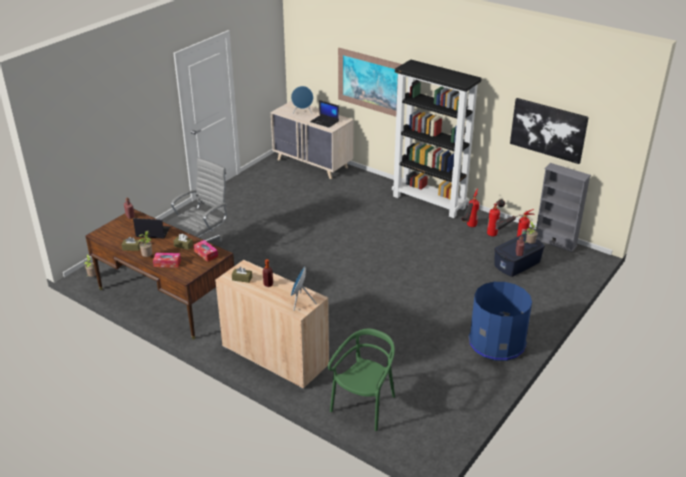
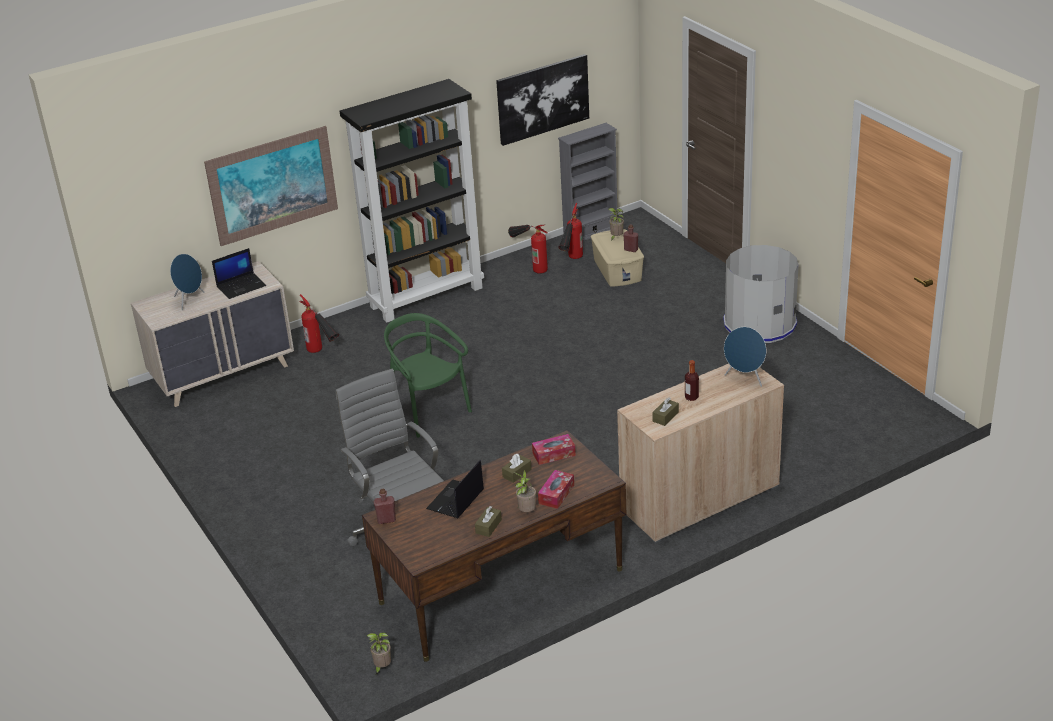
camera: 65 degrees left, 0 degrees up
(364, 405) = (829, 444): green chair -> green chair (428, 411)
(468, 229) = (517, 283): fire extinguisher -> fire extinguisher (323, 354)
(497, 342) = (759, 324): blue trash can -> grey trash can
(517, 264) = (617, 270): blue storage box -> beige storage box

